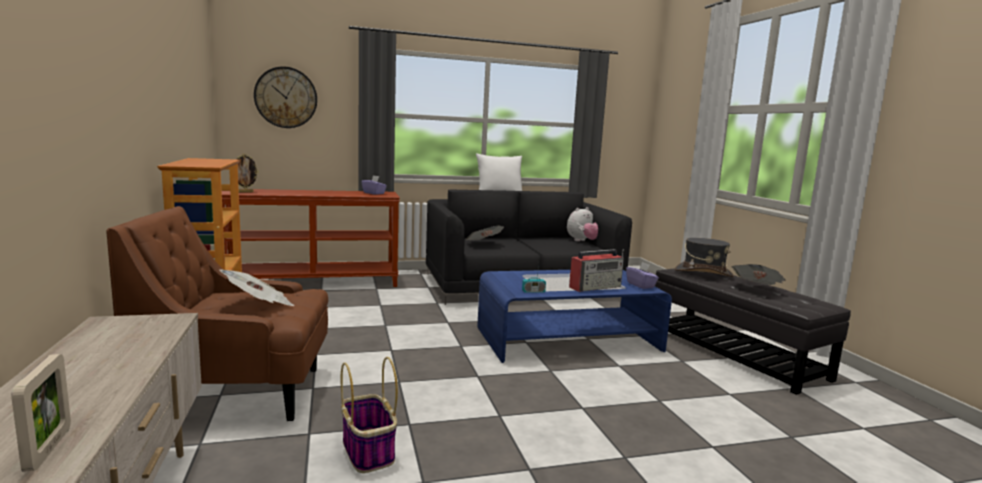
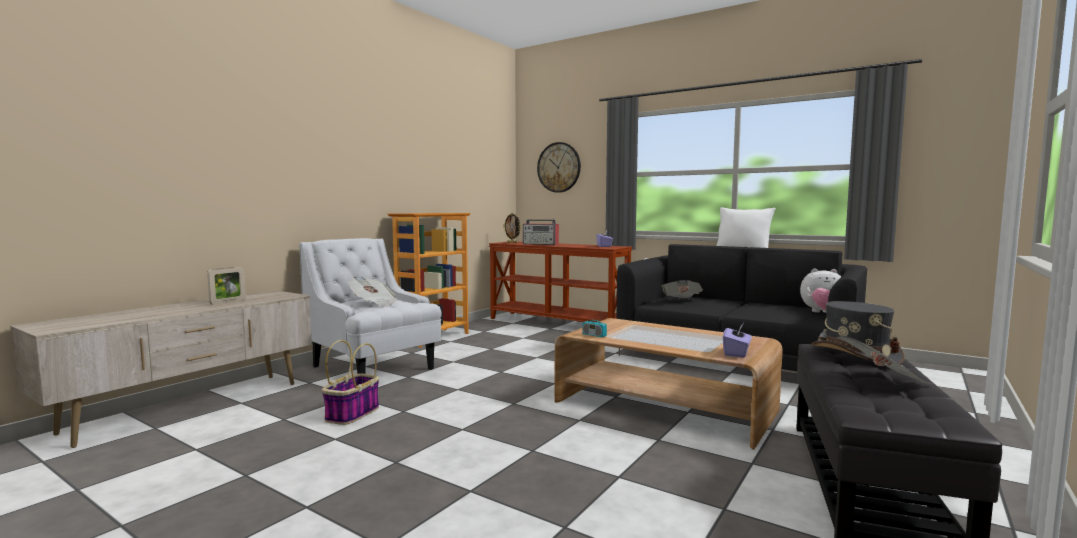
camera: 50 degrees right, 5 degrees down
(48, 449) = (121, 319): picture frame -> picture frame (228, 302)
(239, 393) = (374, 368): brown armchair -> white armchair
(568, 339) = (664, 406): blue coffee table -> brown coffee table
(596, 287) = (672, 344): radio -> radio (541, 244)

